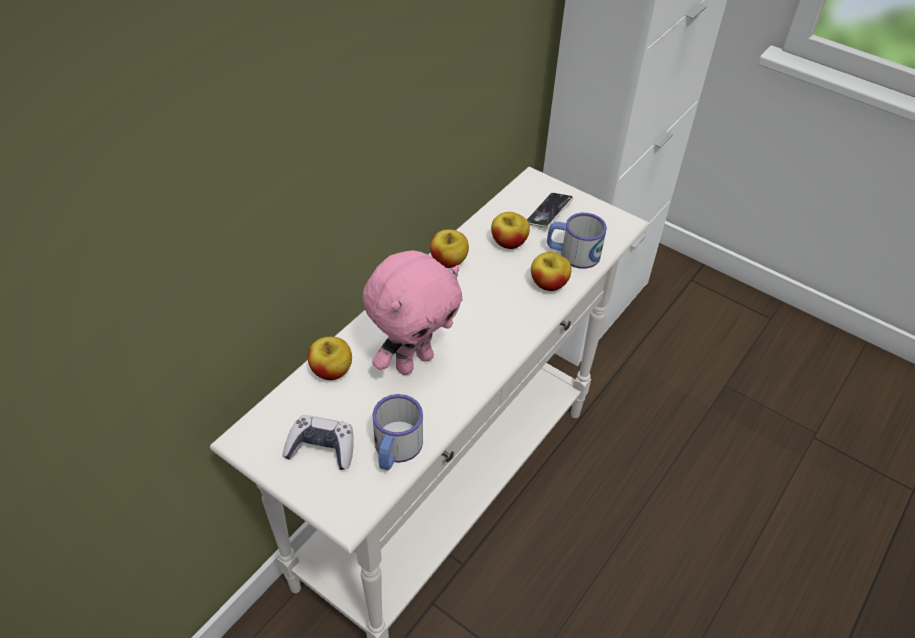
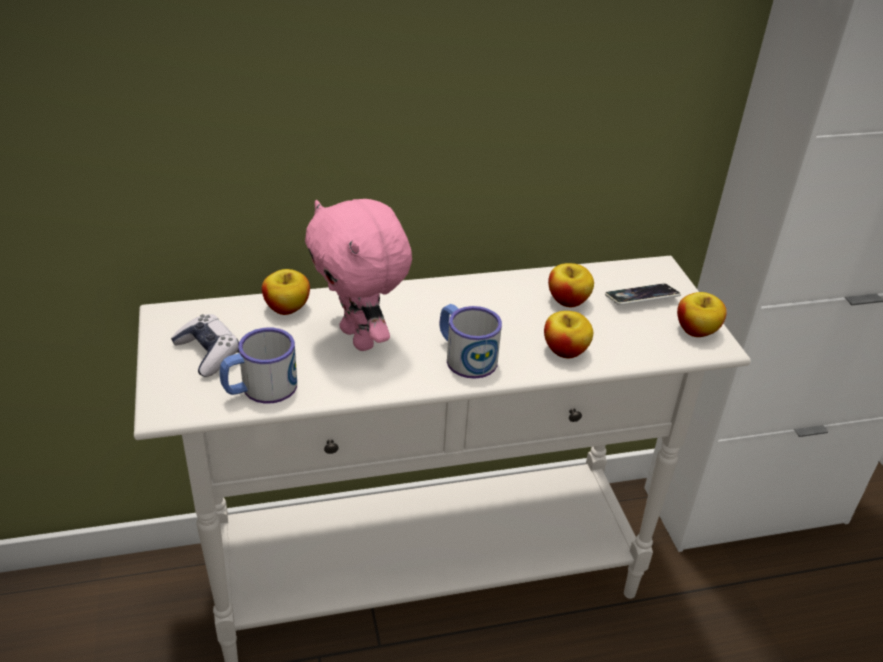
camera: 40 degrees right, 10 degrees down
(413, 361) = (360, 338): pink plush toy -> pink plush toy turned 60 degrees clockwise
(449, 261) = (490, 286): apple -> apple (696, 330)
(572, 253) = (623, 340): mug -> mug (465, 356)

